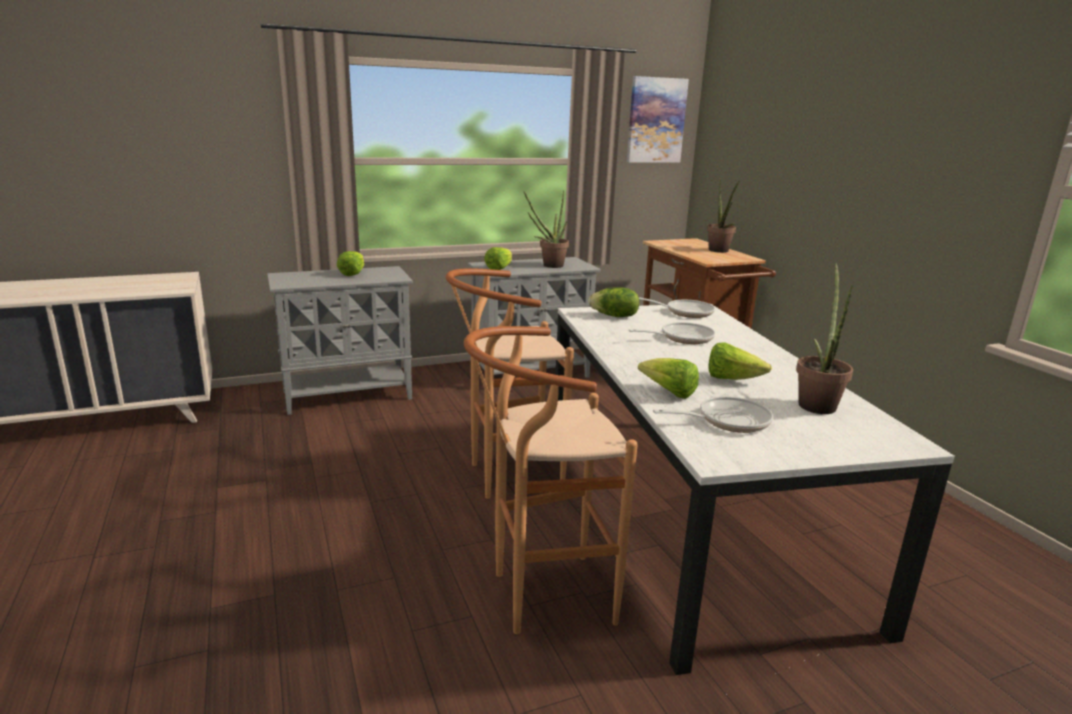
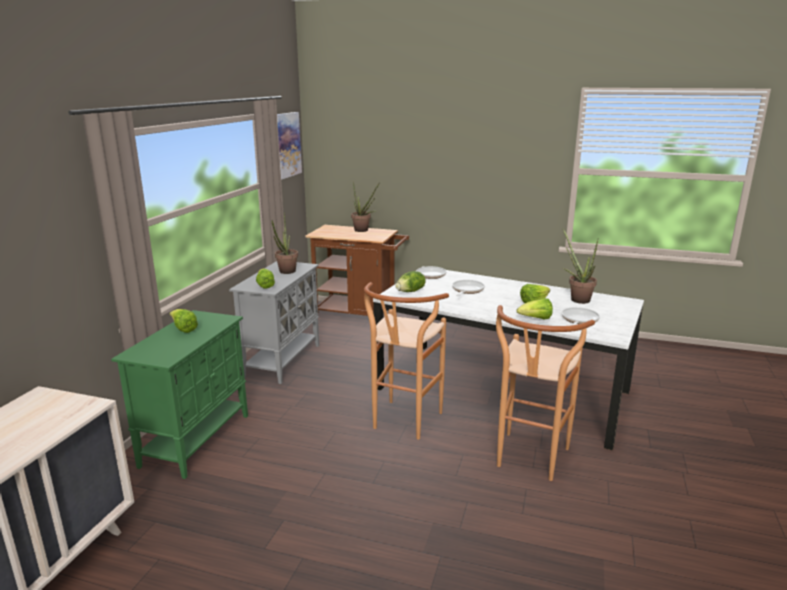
camera: 50 degrees left, 0 degrees up
(349, 395) = (196, 439): grey cabinet -> green cabinet

